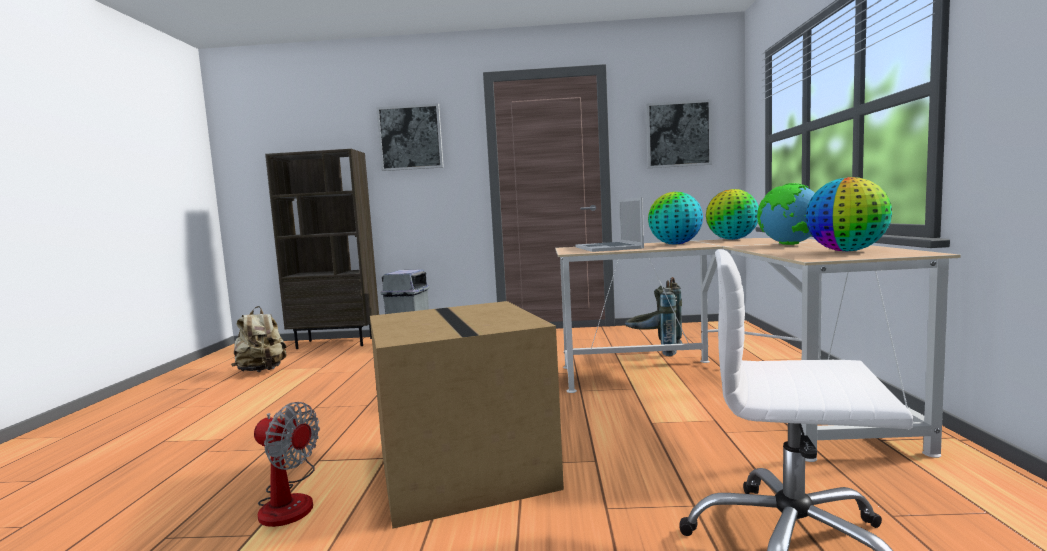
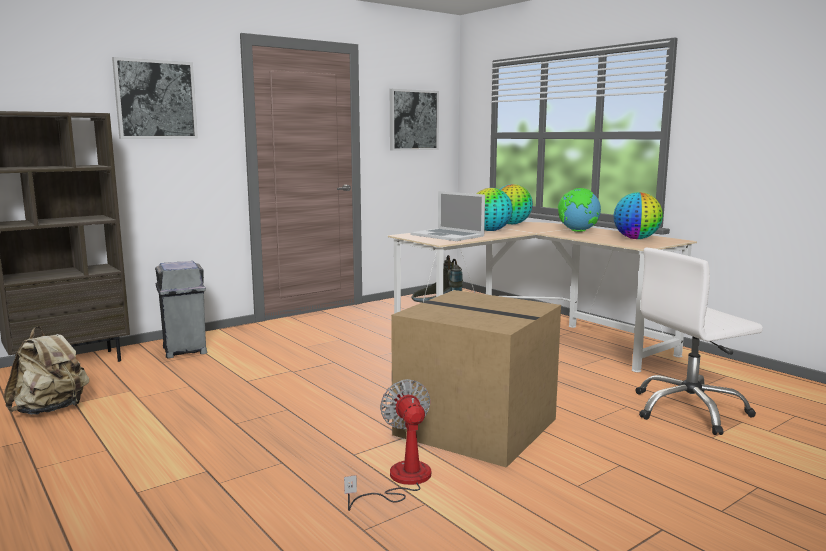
camera: 40 degrees left, 5 degrees up
(289, 501) = (400, 481): fan -> fan turned 90 degrees counterclockwise

